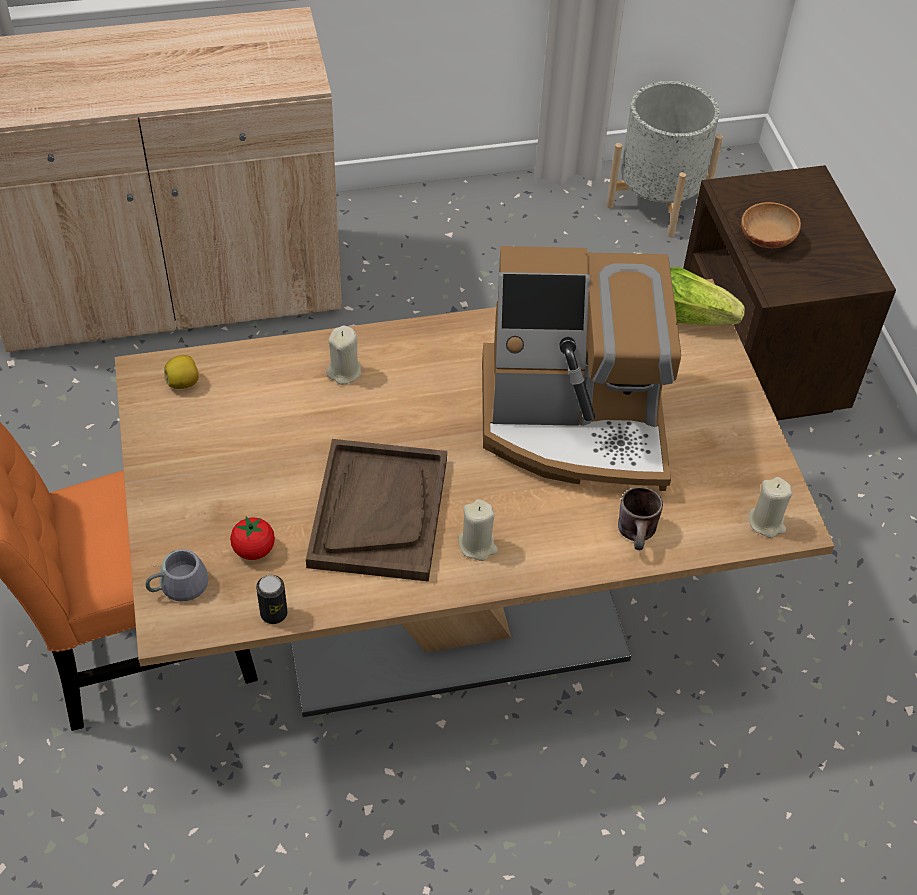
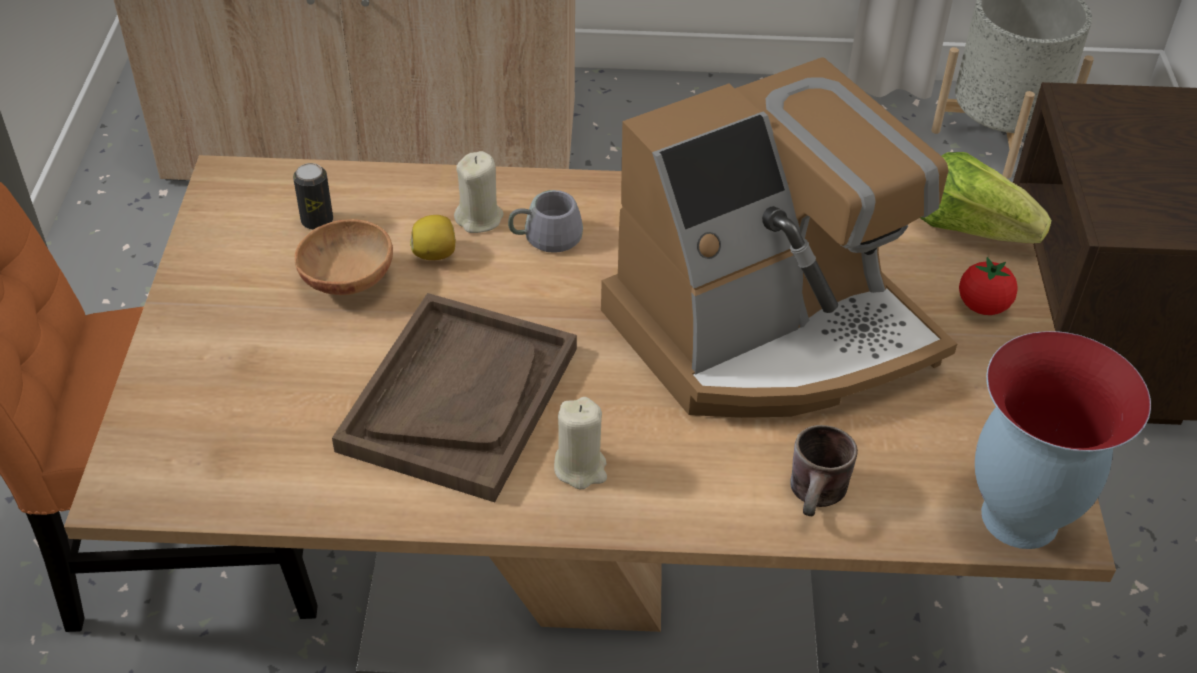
camera: 15 degrees right, 5 degrees down
(176, 582) = (155, 436): grey mug -> grey mug (544, 232)
(183, 382) = (270, 197): lemon -> lemon (435, 254)
(254, 550) = (274, 415): tomato -> tomato (982, 306)
(274, 613) = (267, 503): can -> can (317, 221)
(575, 422) = (770, 332): coffee machine -> coffee machine turned 45 degrees counterclockwise
(765, 240) = (1113, 164): brown bowl -> brown bowl (346, 280)
(766, 522) = (1017, 517): beige candle -> vase

